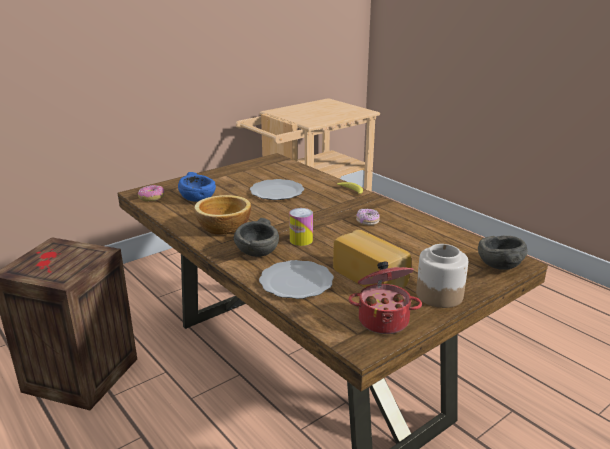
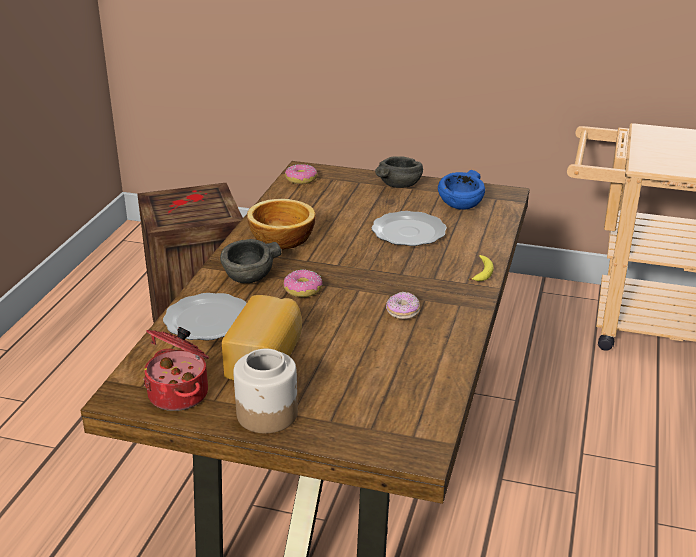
camera: 55 degrees right, 5 degrees up
(198, 199) = (330, 200): blue bowl -> blue bowl (461, 205)
(301, 240) = (303, 290): can -> donut
(499, 265) = (393, 439): grey bowl -> grey bowl (399, 185)

